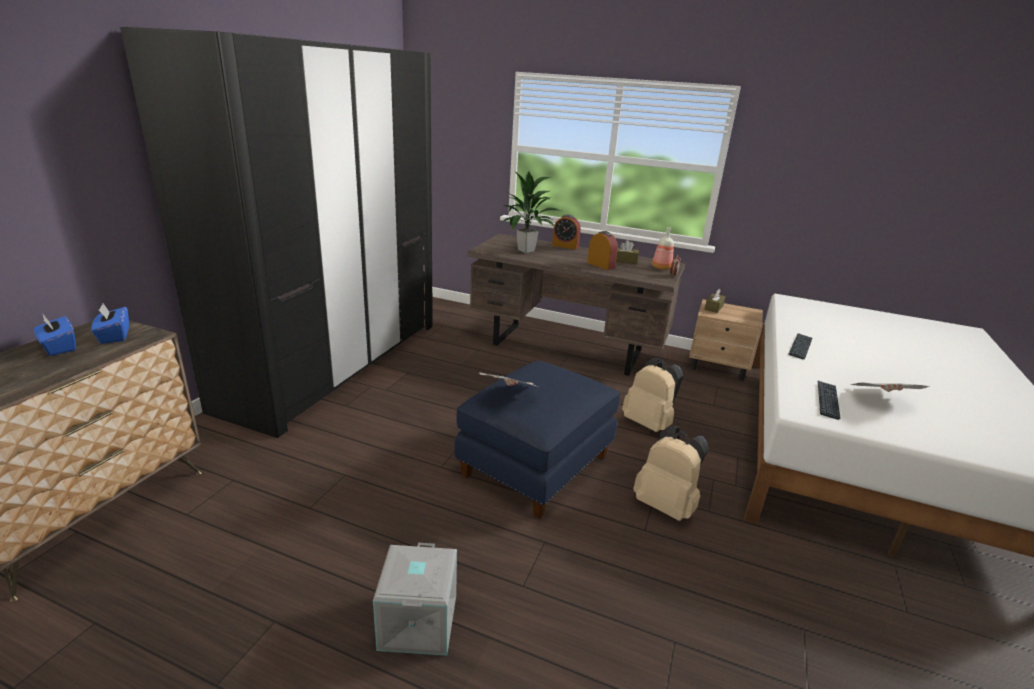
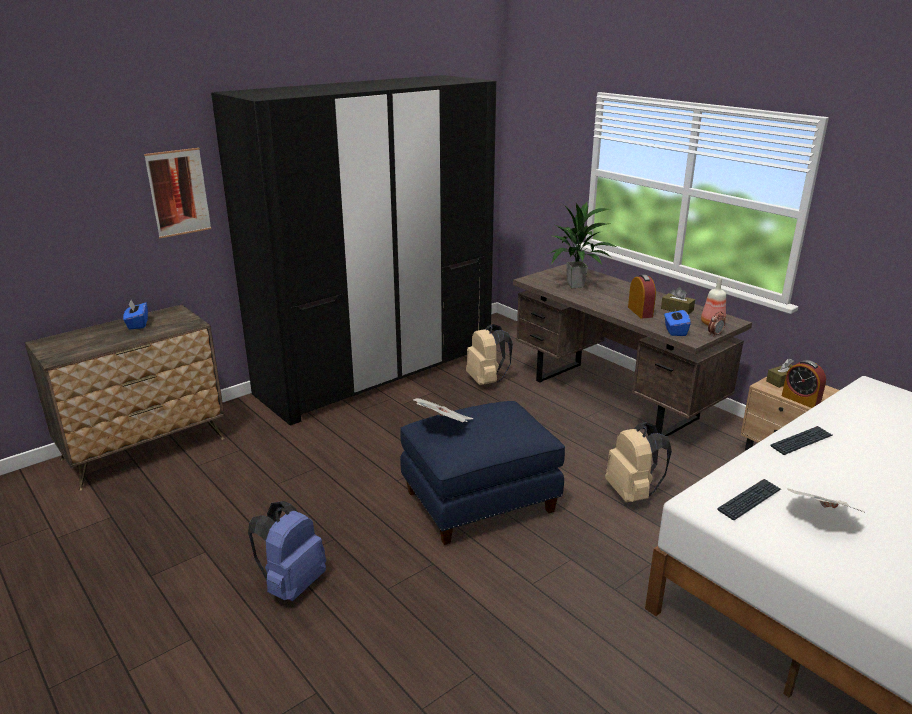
camera: 30 degrees right, 0 degrees up
(87, 163) = (178, 193): none -> picture
(114, 336) = (173, 321): blue tissue box -> blue tissue box (675, 331)
(416, 621) = (292, 584): grey storage box -> blue backpack
(565, 246) = (627, 285): alarm clock -> alarm clock (800, 400)
(666, 505) = (574, 571): beige backpack -> beige backpack (486, 381)

